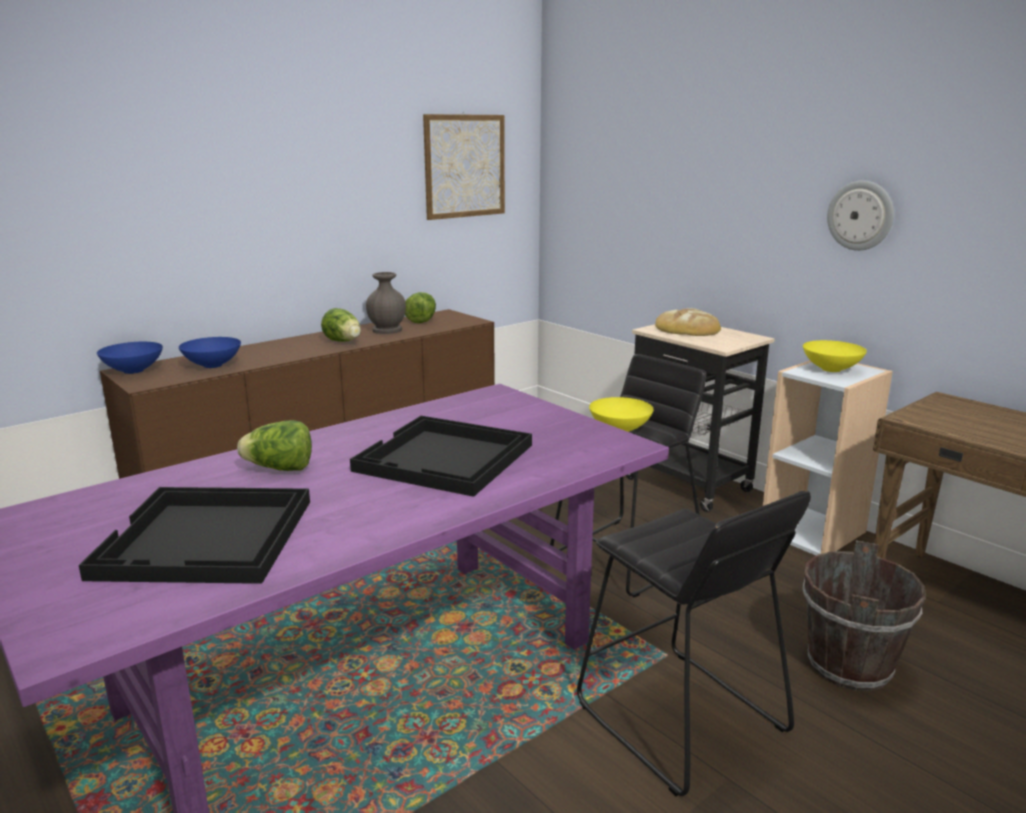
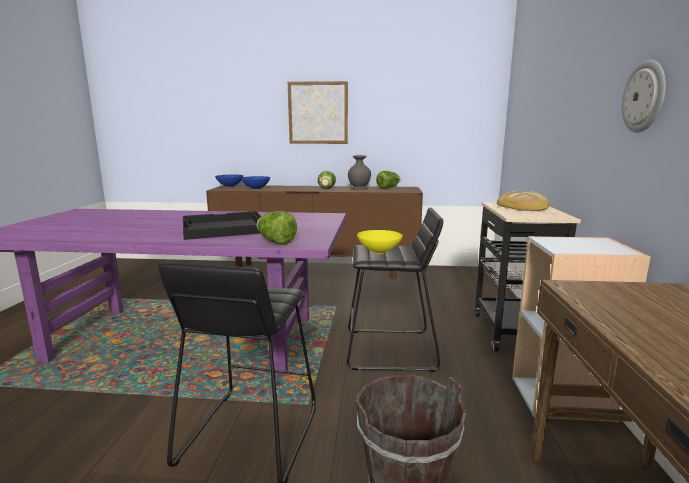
camera: 45 degrees right, 5 degrees down
(207, 538) = (87, 226): black tray -> none
(280, 469) = (170, 217): lettuce -> lettuce (275, 242)
(465, 165) = (441, 98): picture -> picture (318, 112)
(830, 369) = (581, 243): yellow bowl -> none

